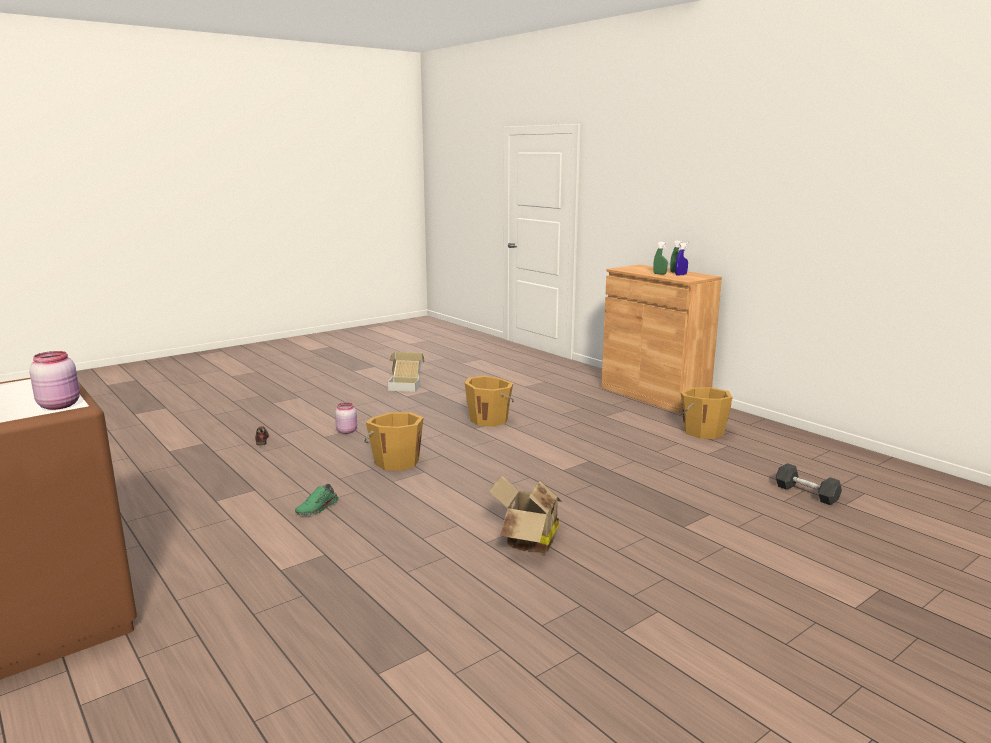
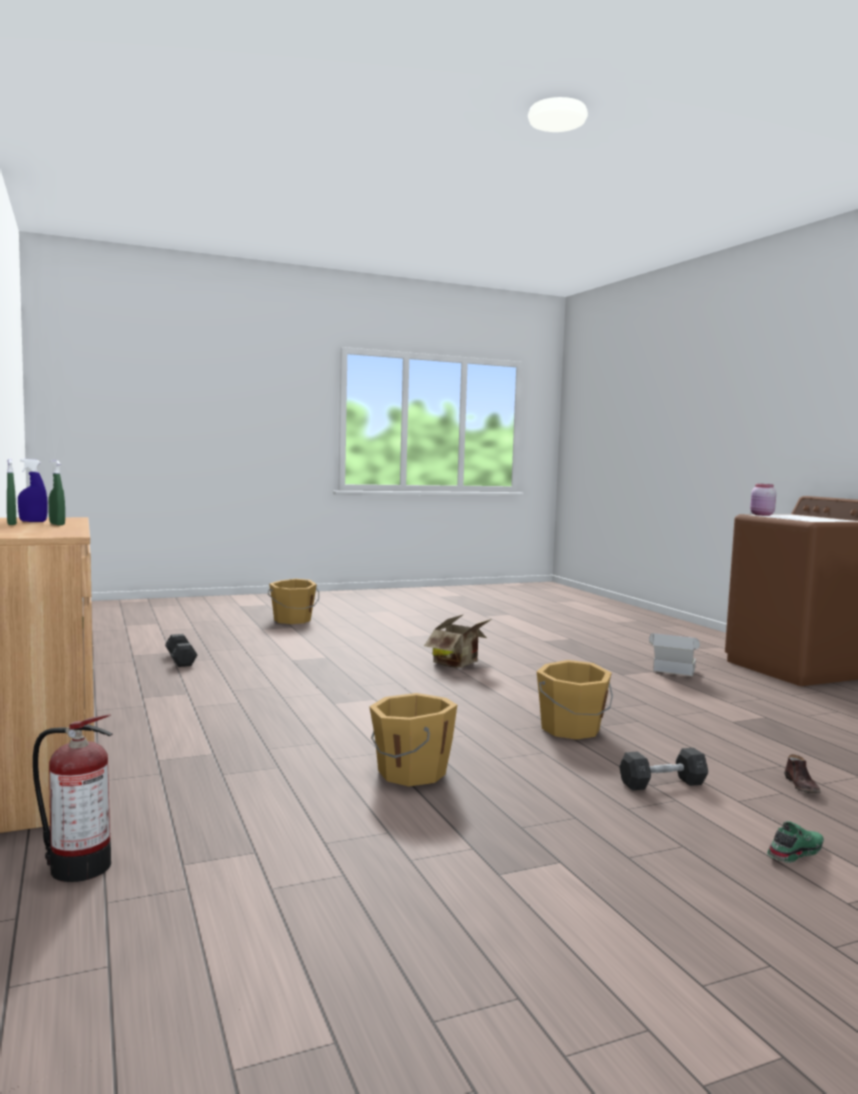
camera: 165 degrees left, 10 degrees down
(318, 508) = (646, 699): green shoe -> green shoe (793, 852)
(347, 431) = (662, 783): pink jar -> grey dumbbell
(406, 386) = (563, 907): cardboard box -> cardboard box (672, 673)
(578, 377) = (77, 866): none -> fire extinguisher
(702, 431) = (129, 714): orange bucket -> orange bucket (292, 620)

